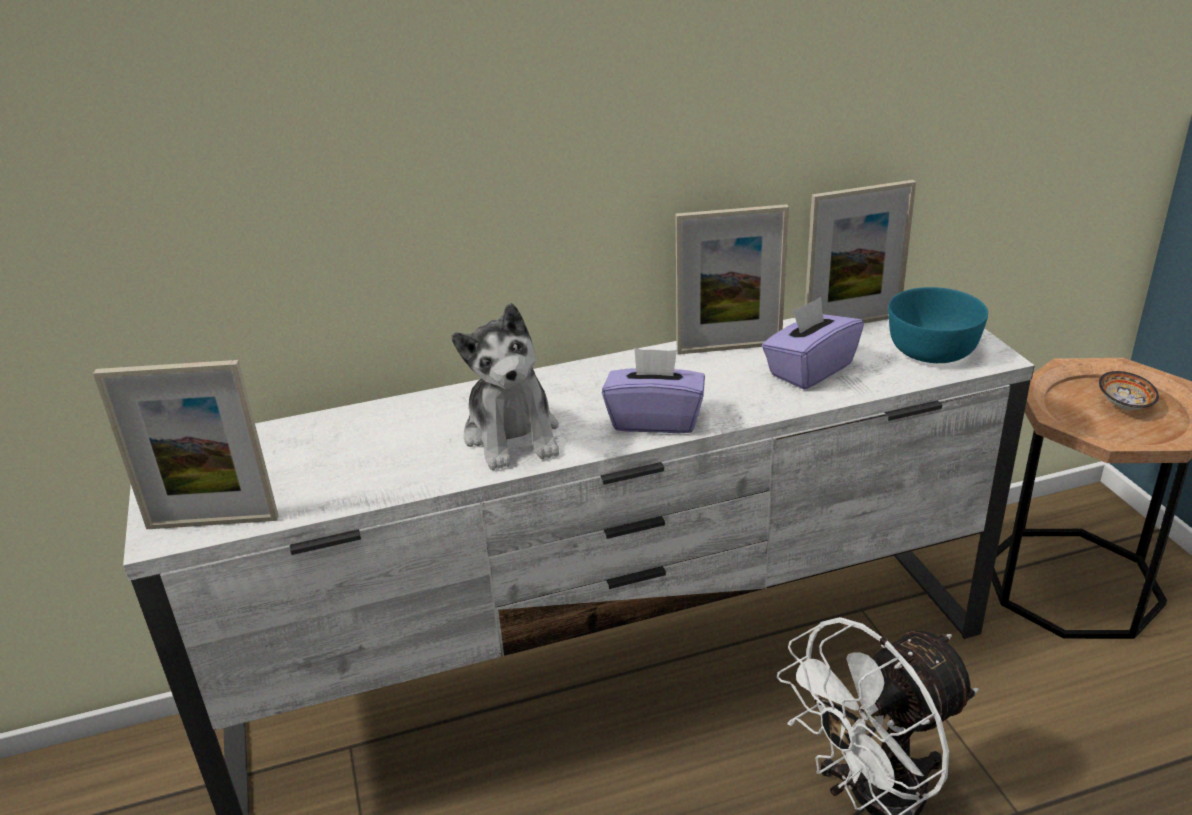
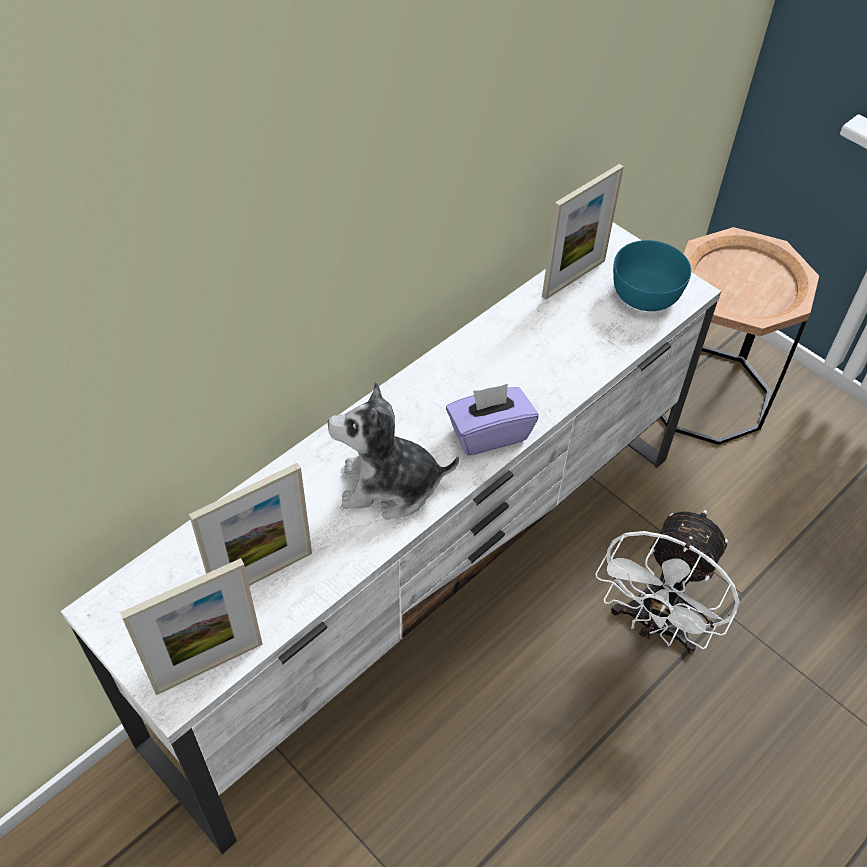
camera: 30 degrees left, 20 degrees up
(513, 435) = (389, 486): plush toy -> plush toy turned 135 degrees clockwise
(729, 348) = (497, 333): picture frame -> picture frame (263, 575)
(809, 369) = (571, 342): purple tissue box -> none
(1124, 404) = (748, 273): bowl -> none

